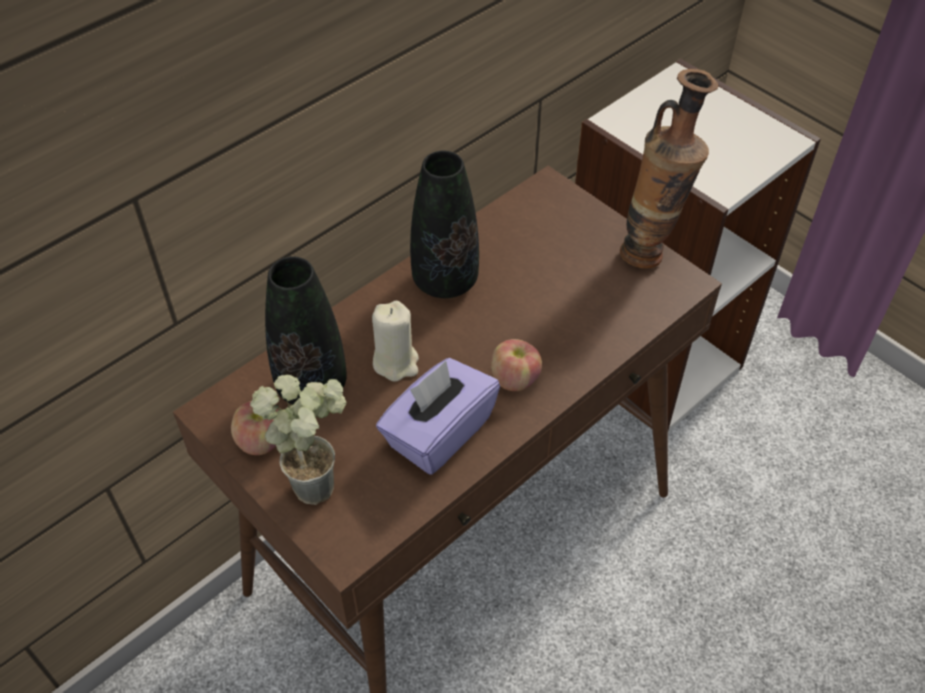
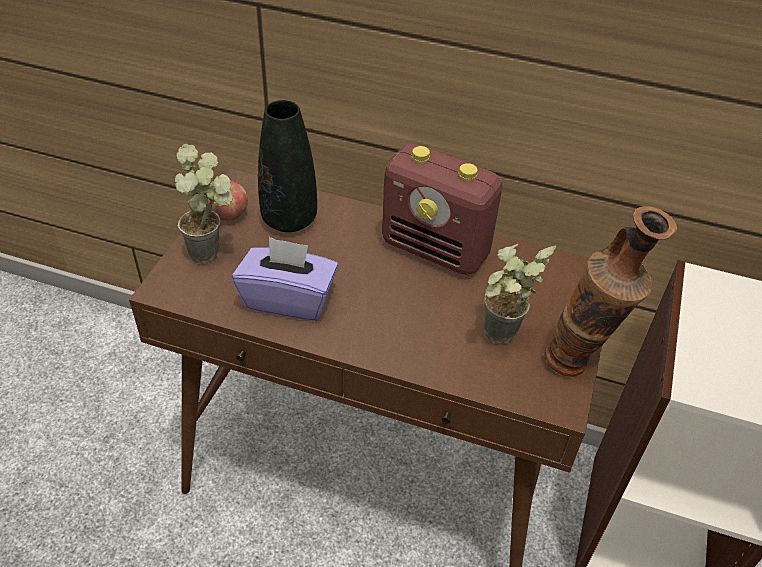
camera: 60 degrees right, 5 degrees down
(396, 362) = (339, 252): beige candle -> none
(445, 281) = (436, 249): black vase -> radio
(514, 379) = (368, 324): apple -> none
(592, 289) = (499, 341): none -> potted plant

